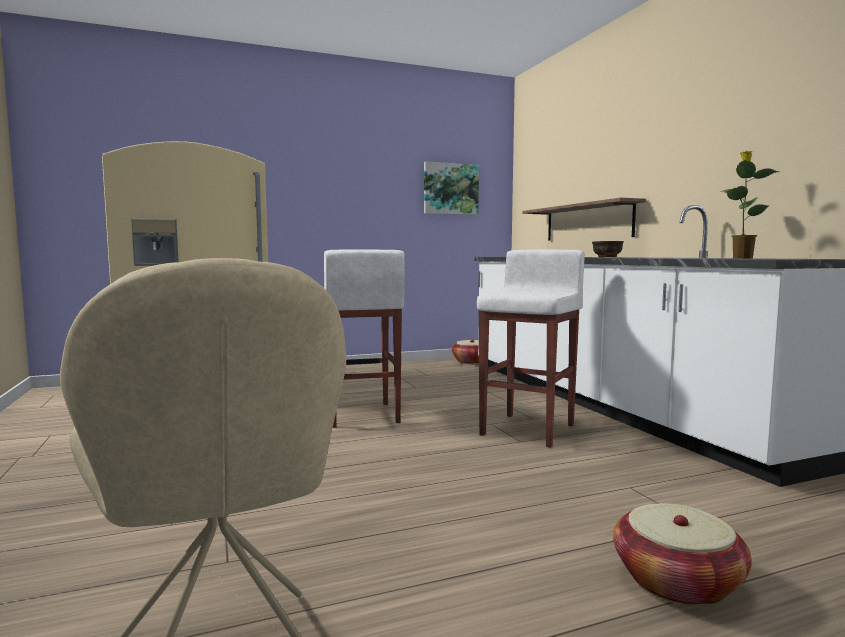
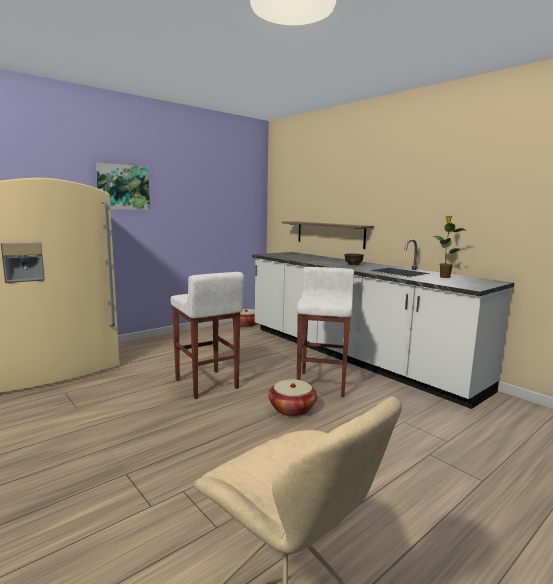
camera: 20 degrees left, 5 degrees up
(450, 189) = (227, 201): picture -> picture (123, 187)
(676, 582) = (462, 483): basket -> basket (292, 409)

